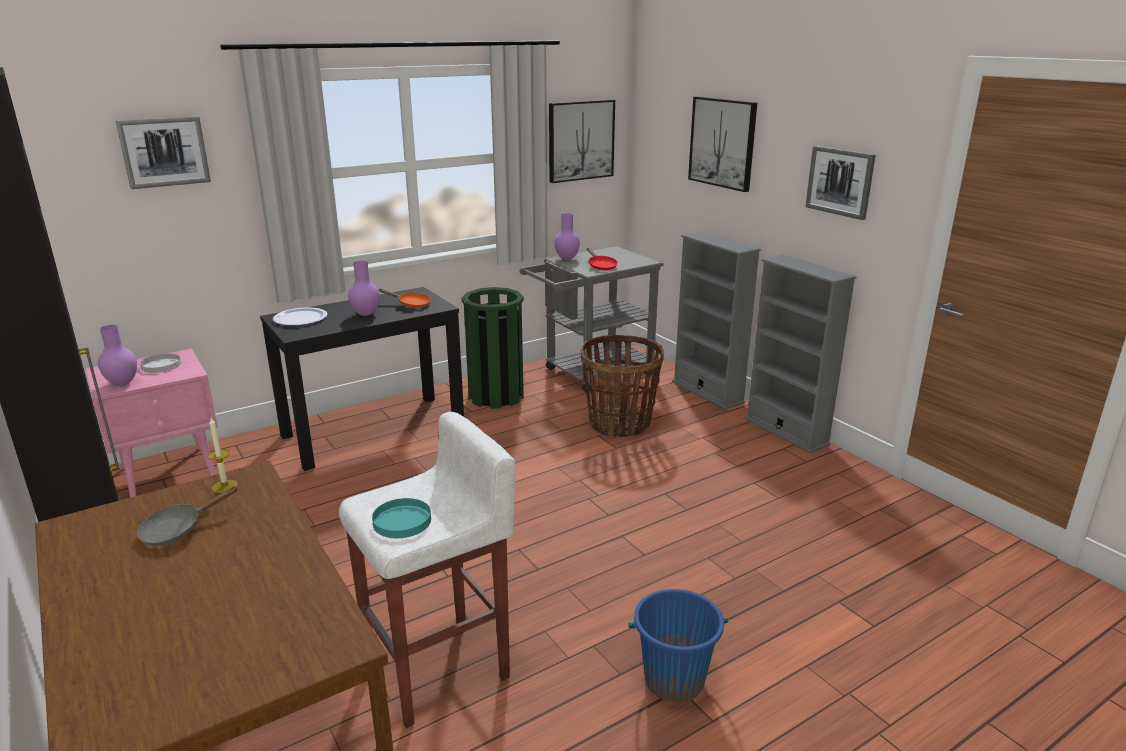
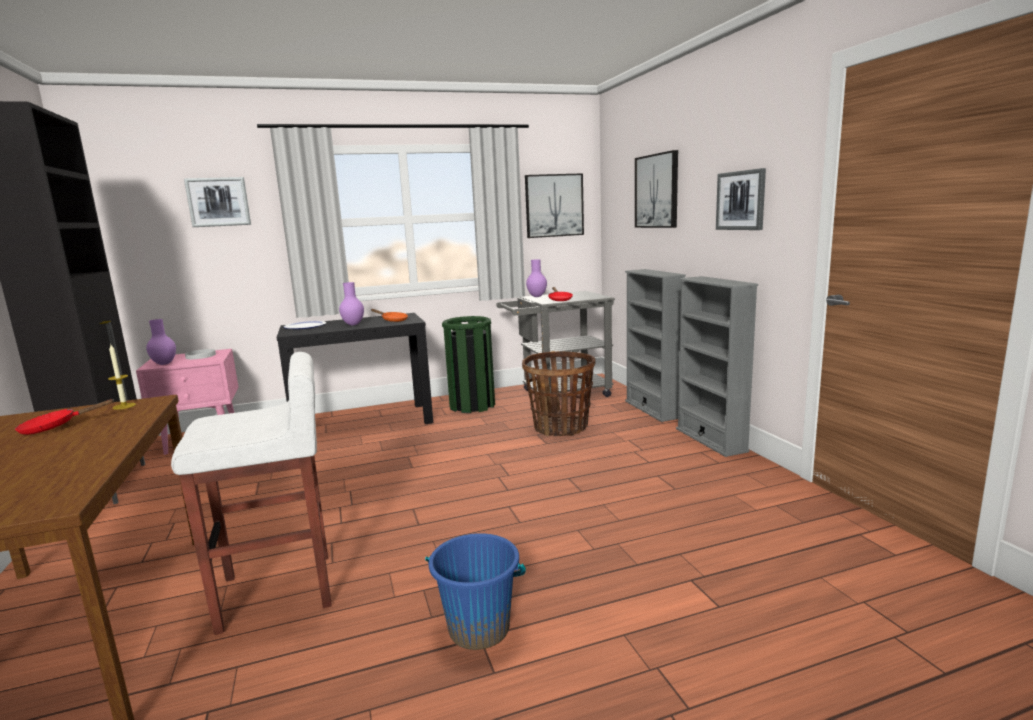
camera: 15 degrees right, 10 degrees down
(178, 529) = (55, 427): grey frying pan -> red frying pan
(402, 521) = (219, 432): turquoise plate -> none

